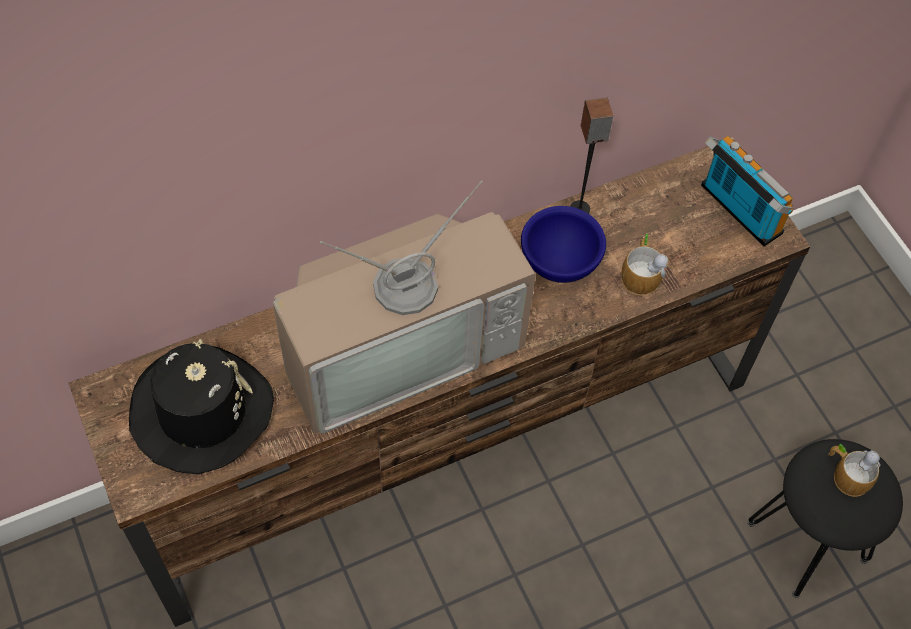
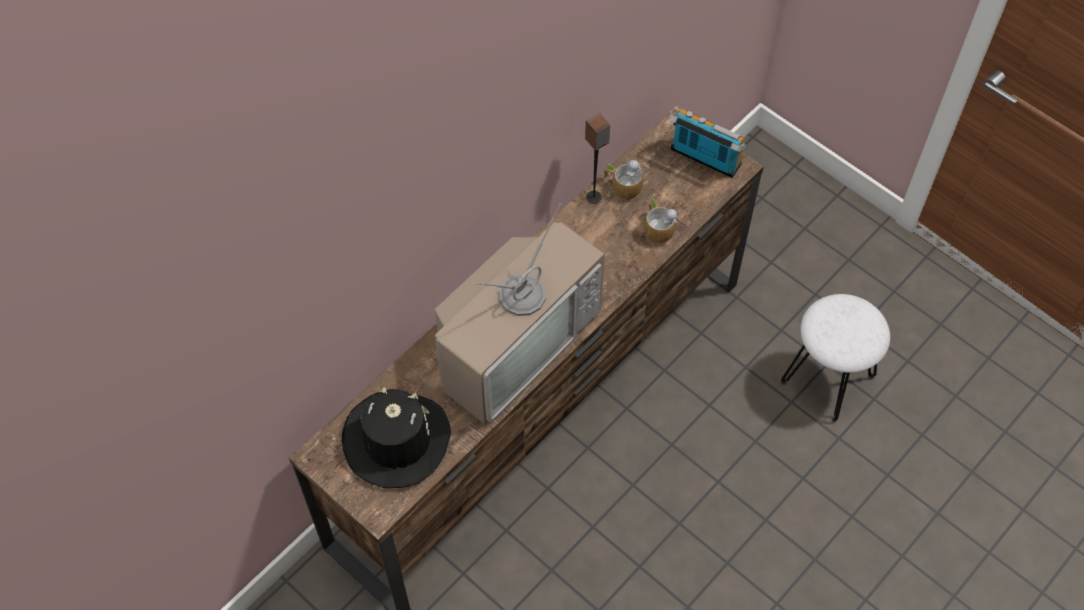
camera: 20 degrees left, 0 degrees up
(559, 261) = (596, 240): blue bowl -> none
(808, 542) = (828, 380): black stool -> white stool
(846, 474) = (843, 317): mug -> mug (622, 186)

